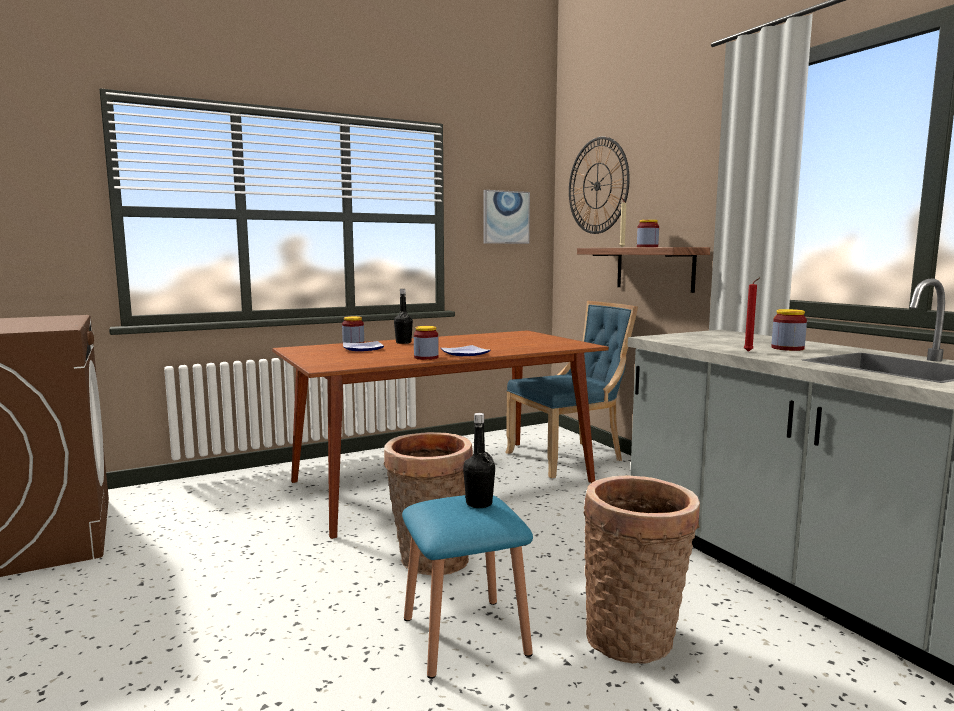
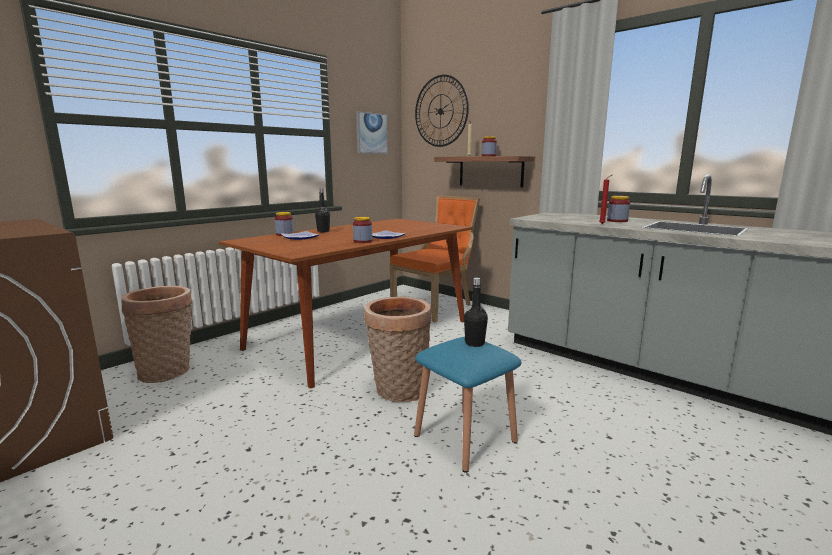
camera: 20 degrees left, 5 degrees up
(569, 457) = (435, 307): blue chair -> orange chair
(634, 637) = (567, 416): basket -> basket (168, 371)

